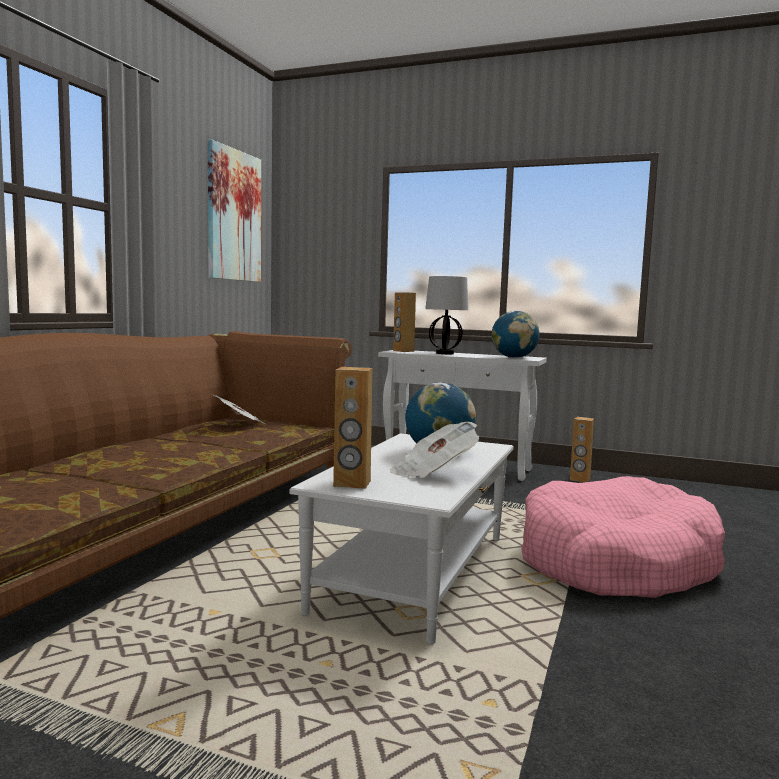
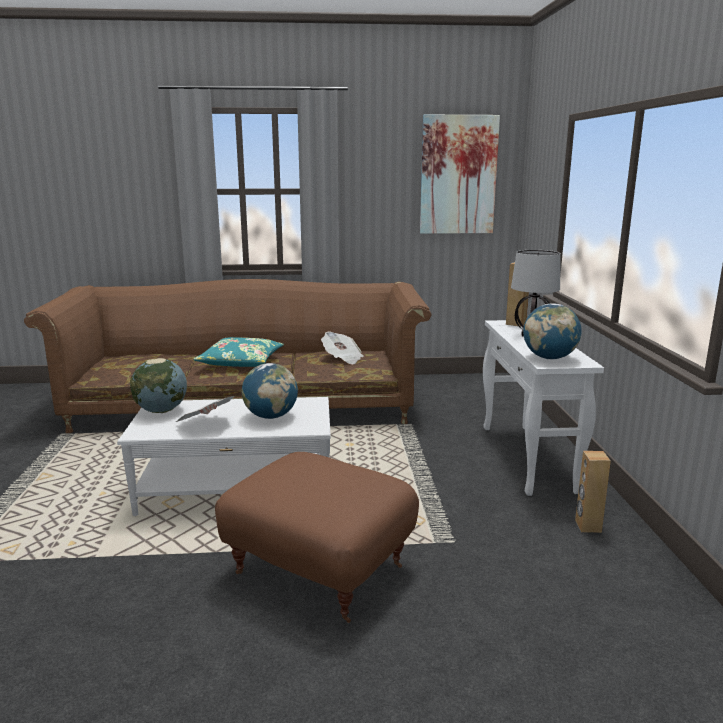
camera: 65 degrees right, 10 degrees up
(148, 453) = (241, 362): none -> turquoise pillow
(352, 483) = (161, 411): brown speaker -> globe
(615, 562) = (321, 568): pink dog bed -> brown ottoman

